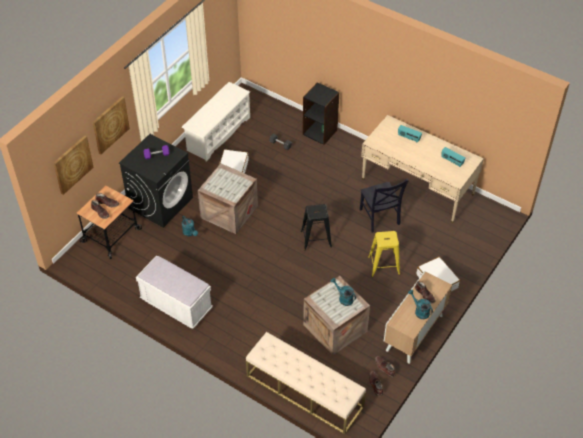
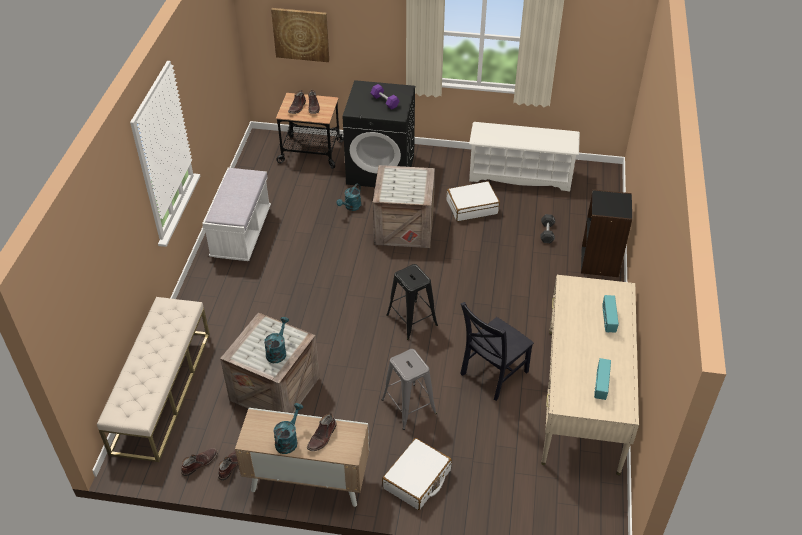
camera: 65 degrees right, 5 degrees down
(110, 124) = (370, 32): picture -> none
(383, 266) = (408, 406): yellow stool -> grey stool

